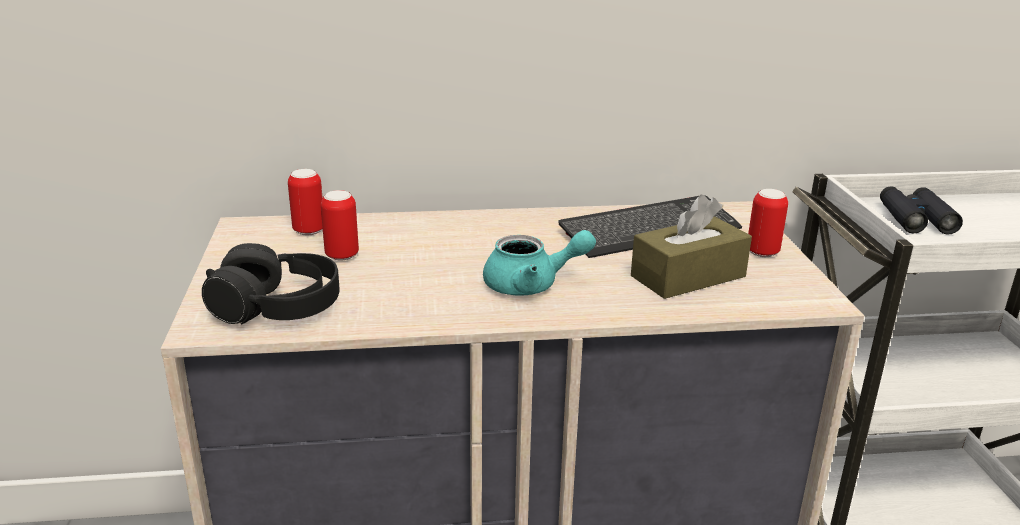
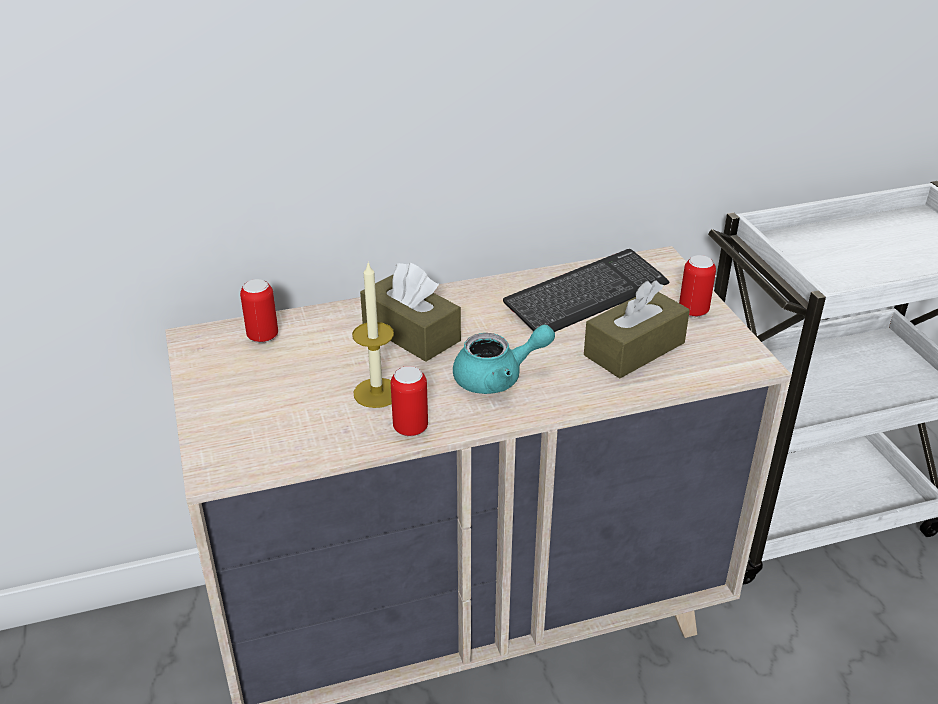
camera: 10 degrees left, 10 degrees up
(277, 307) = (274, 435): black headphones -> none
(342, 255) = (308, 364): can -> can (410, 428)
(399, 284) = (377, 393): none -> candle
(456, 241) = (411, 333): none -> brown tissue box
(915, 219) = (820, 253): black binoculars -> none

